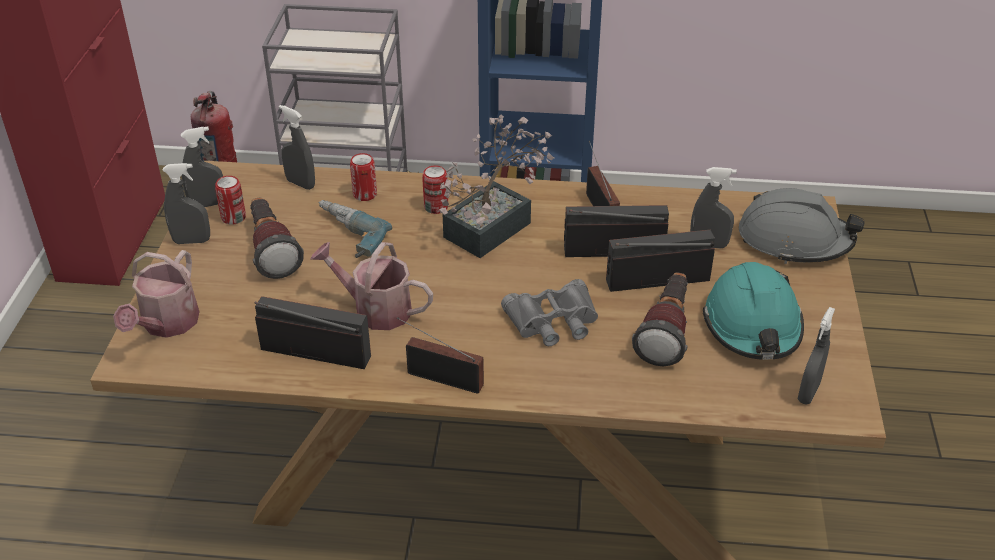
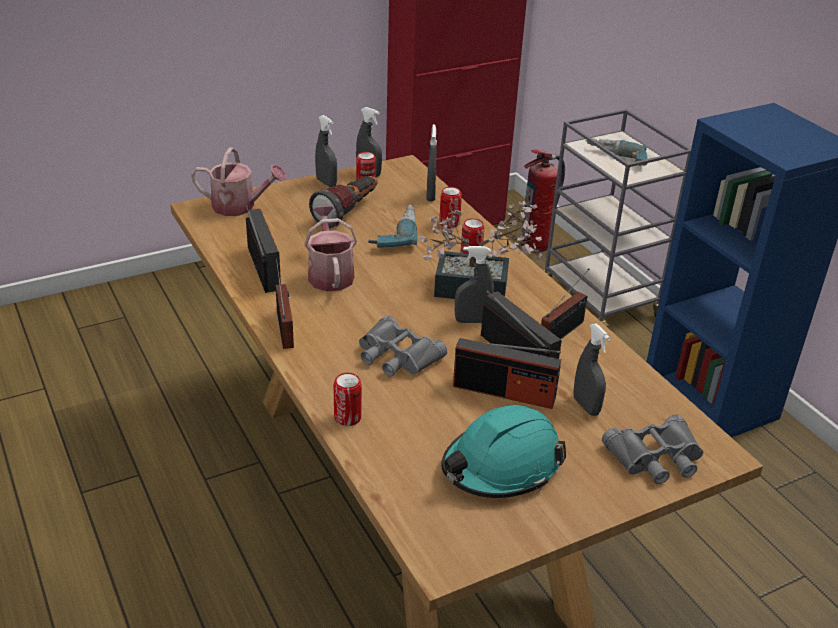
camera: 55 degrees right, 5 degrees down
(166, 324) = (239, 206): watering can -> watering can turned 150 degrees counterclockwise
(332, 56) = (614, 159): none -> power drill
(623, 391) = (347, 418): none -> can
(657, 280) = (504, 392): radio -> radio turned 150 degrees clockwise
(666, 332) = (442, 418): flashlight -> none
(794, 240) = (656, 457): grey hard hat -> grey binoculars
(808, 393) = (444, 528): grey spray bottle -> grey spray bottle (472, 321)

